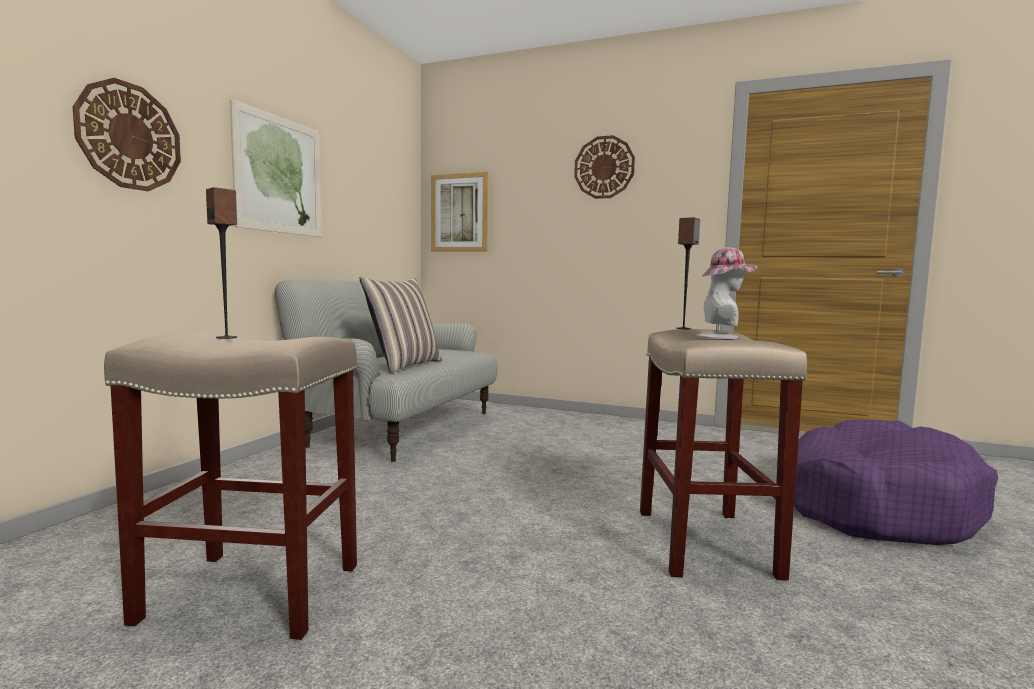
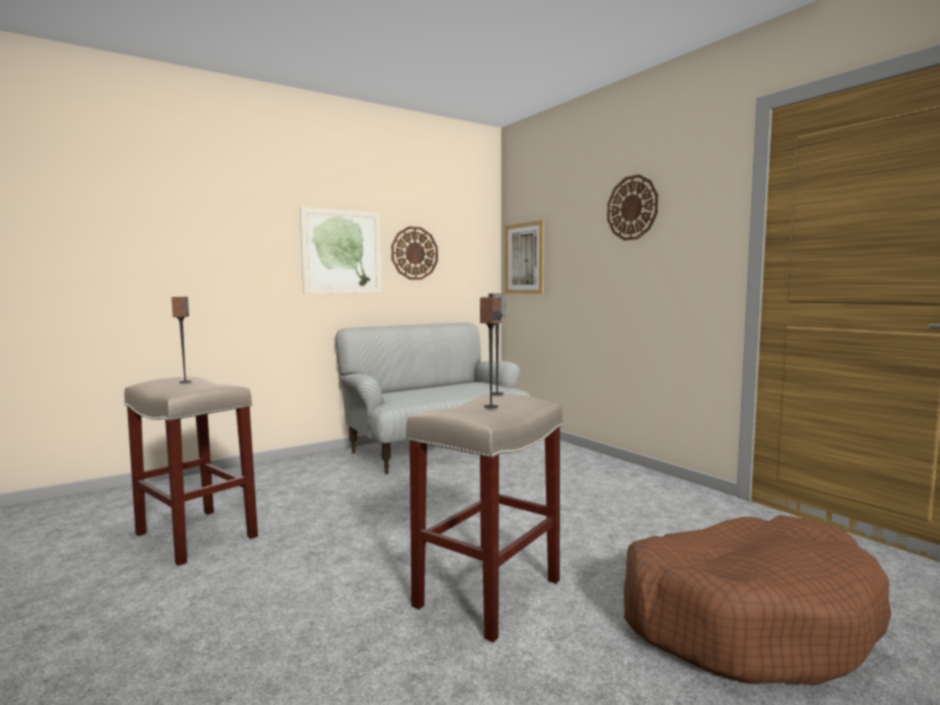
camera: 35 degrees right, 0 degrees up
(129, 136) = (227, 247): wall clock -> wall clock (414, 253)
(404, 365) = (416, 398): pillow -> none
(722, 337) = (490, 406): hat -> speaker
(873, 504) = (746, 619): purple dog bed -> brown dog bed

